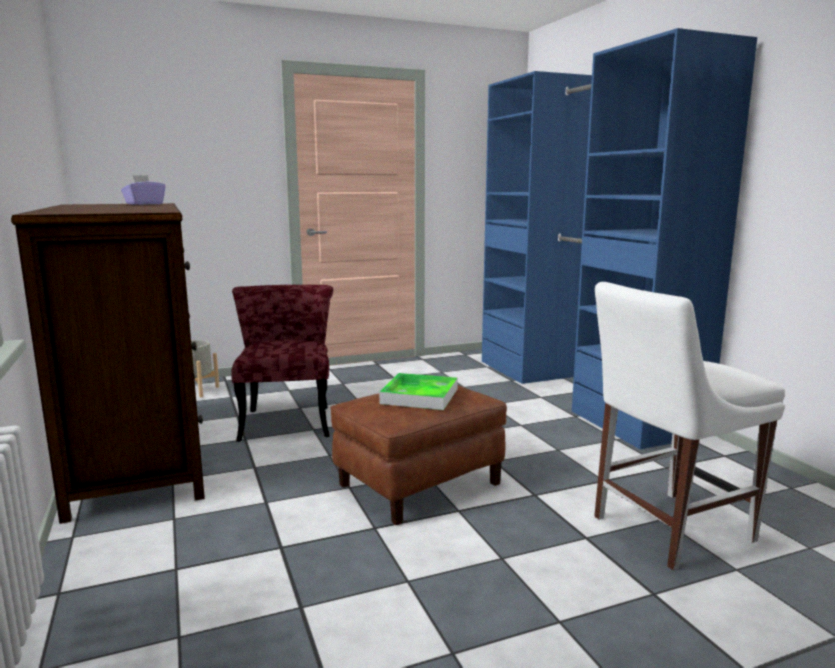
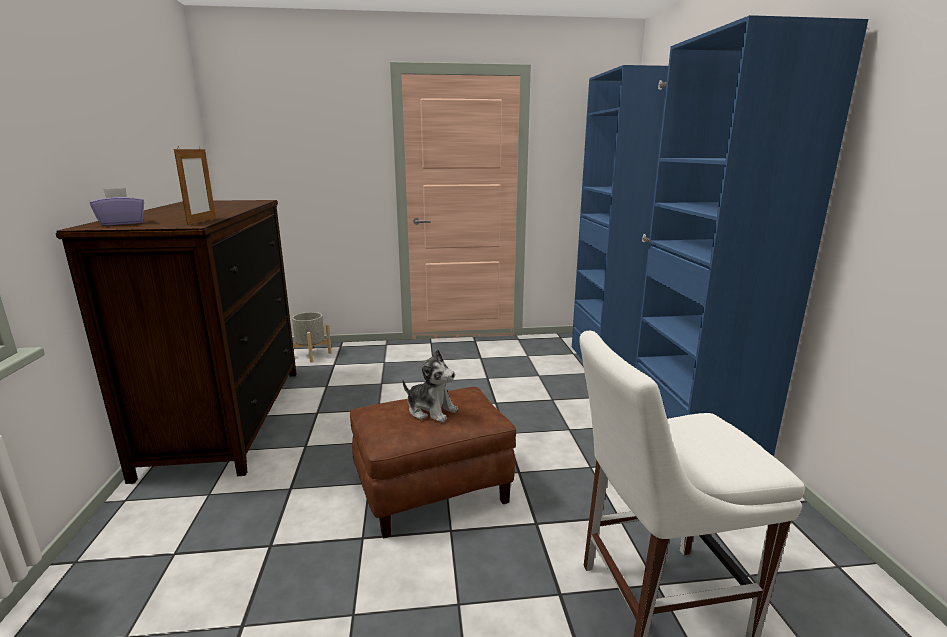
camera: 15 degrees right, 5 degrees up
(144, 204) = (242, 203): purple tissue box -> purple tissue box (121, 223)
(158, 210) = (202, 221): none -> picture frame
(287, 419) = (363, 395): red chair -> none
(419, 396) = (431, 410): tray -> plush toy

